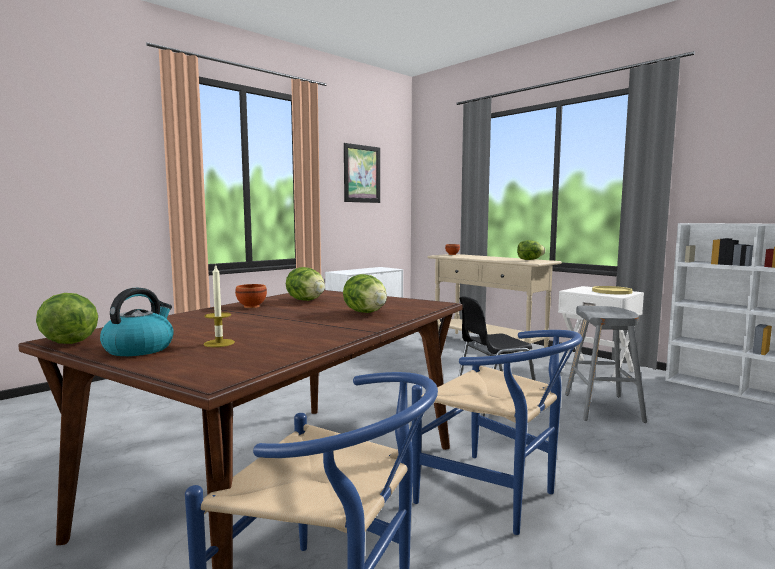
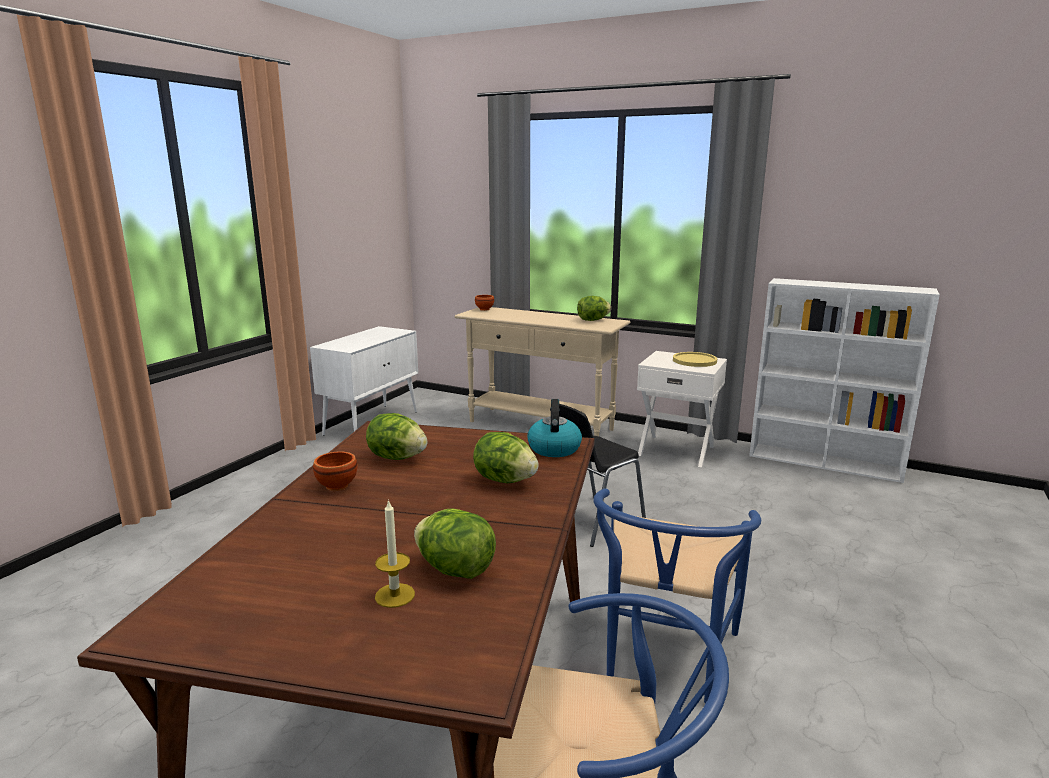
camera: 20 degrees left, 10 degrees up
(69, 342) = (167, 637): lettuce -> lettuce (455, 570)
(140, 349) = (299, 633): kettle -> kettle (554, 448)
(362, 174) = (345, 195): picture -> none
(497, 497) = (663, 660): blue chair -> blue chair turned 90 degrees clockwise
(602, 407) = (707, 507): grey stool -> none

